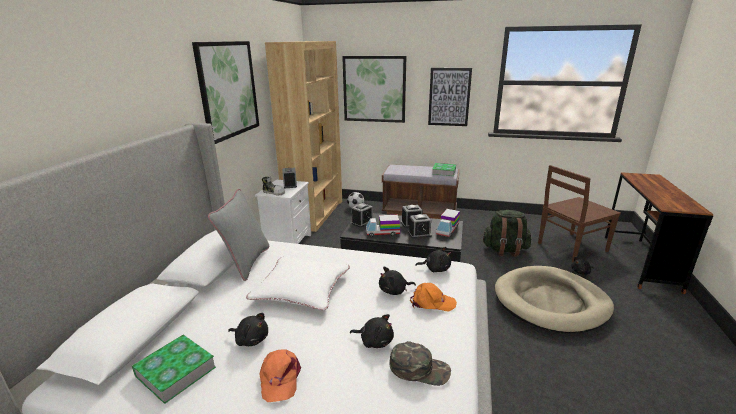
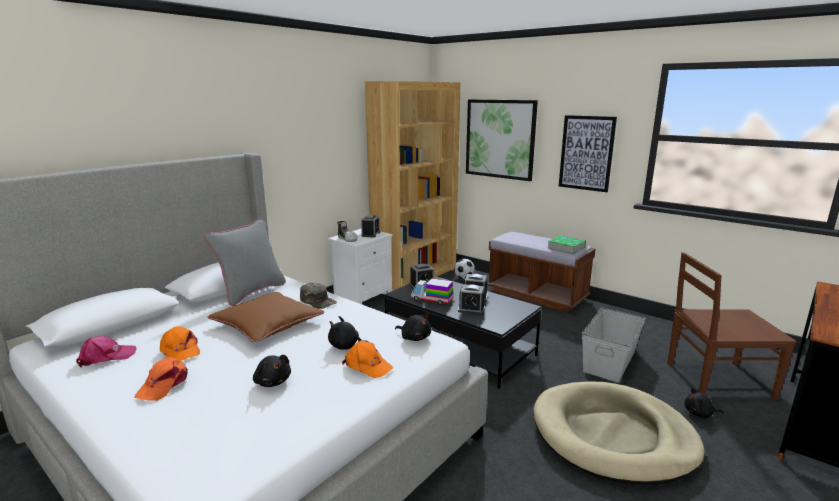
camera: 25 degrees right, 5 degrees down
(176, 371) = (106, 357): book -> pink cap
(228, 90) = (305, 126): picture -> none
(251, 339) = (180, 350): black plush toy -> orange cap
(301, 289) = (267, 323): white pillow -> brown pillow
(419, 368) = (277, 415): green cap -> green cap (318, 301)
(447, 230) = (509, 312): toy truck -> none
(505, 250) = (609, 361): green backpack -> grey storage box

